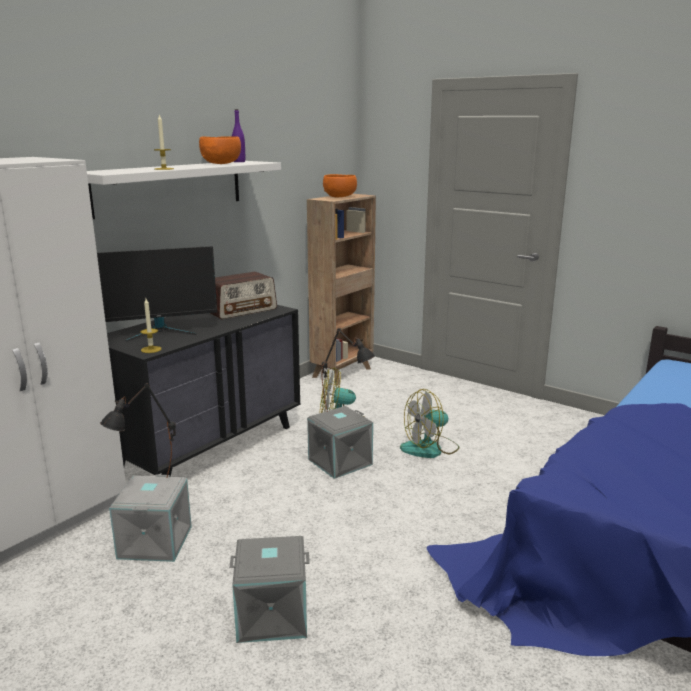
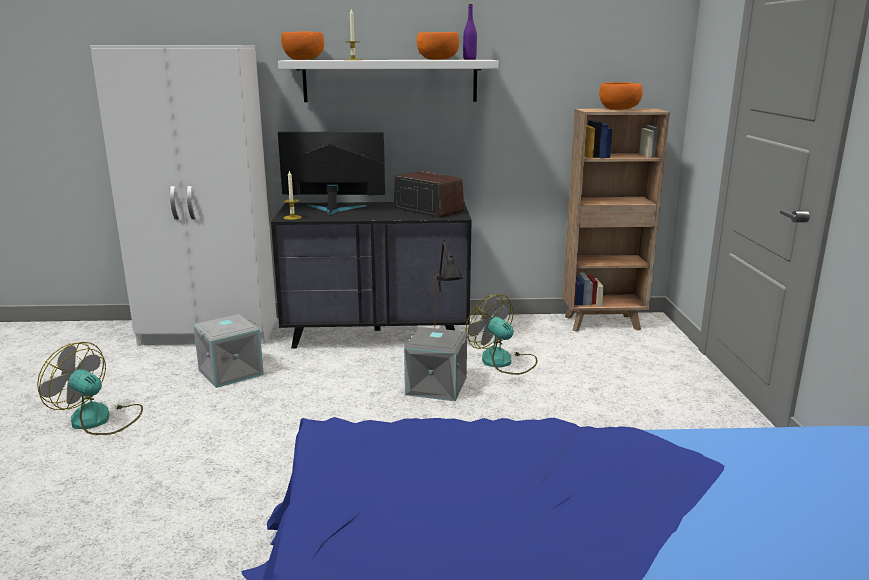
camera: 50 degrees right, 0 degrees up
(102, 171) = (304, 59): none -> orange bowl
(147, 489) = (222, 323): black table lamp -> none
(161, 332) = (333, 209): monitor -> monitor turned 150 degrees clockwise
(241, 310) = (428, 210): radio -> radio turned 150 degrees counterclockwise
(273, 614) = (190, 446): grey storage box -> none
(430, 448) = (533, 415): fan -> fan (99, 420)

